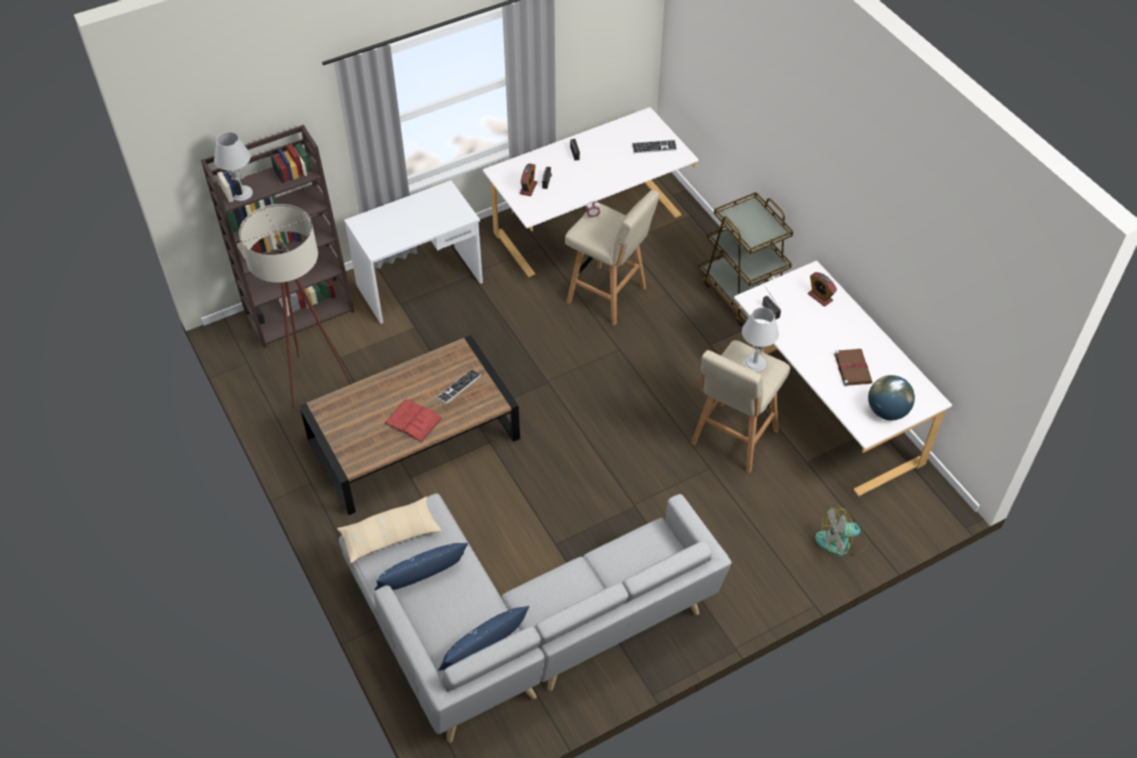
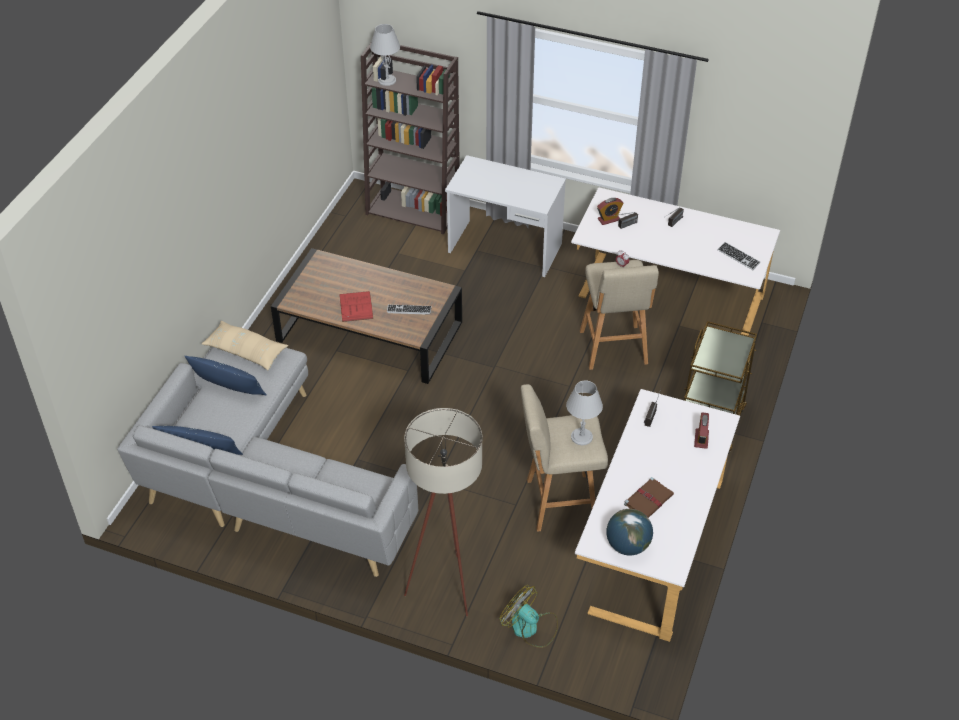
camera: 50 degrees right, 5 degrees down
(311, 377) = (366, 251): beige floor lamp -> beige floor lamp (446, 582)

